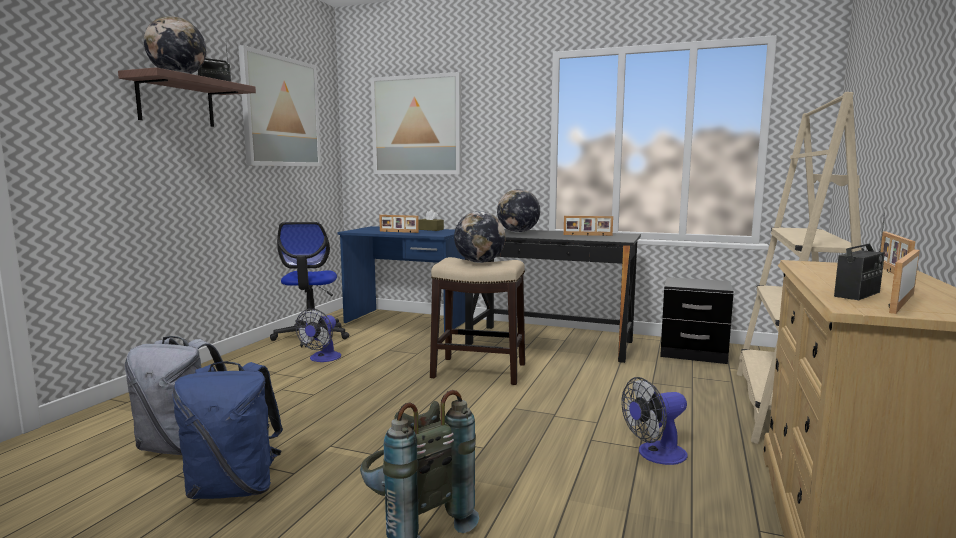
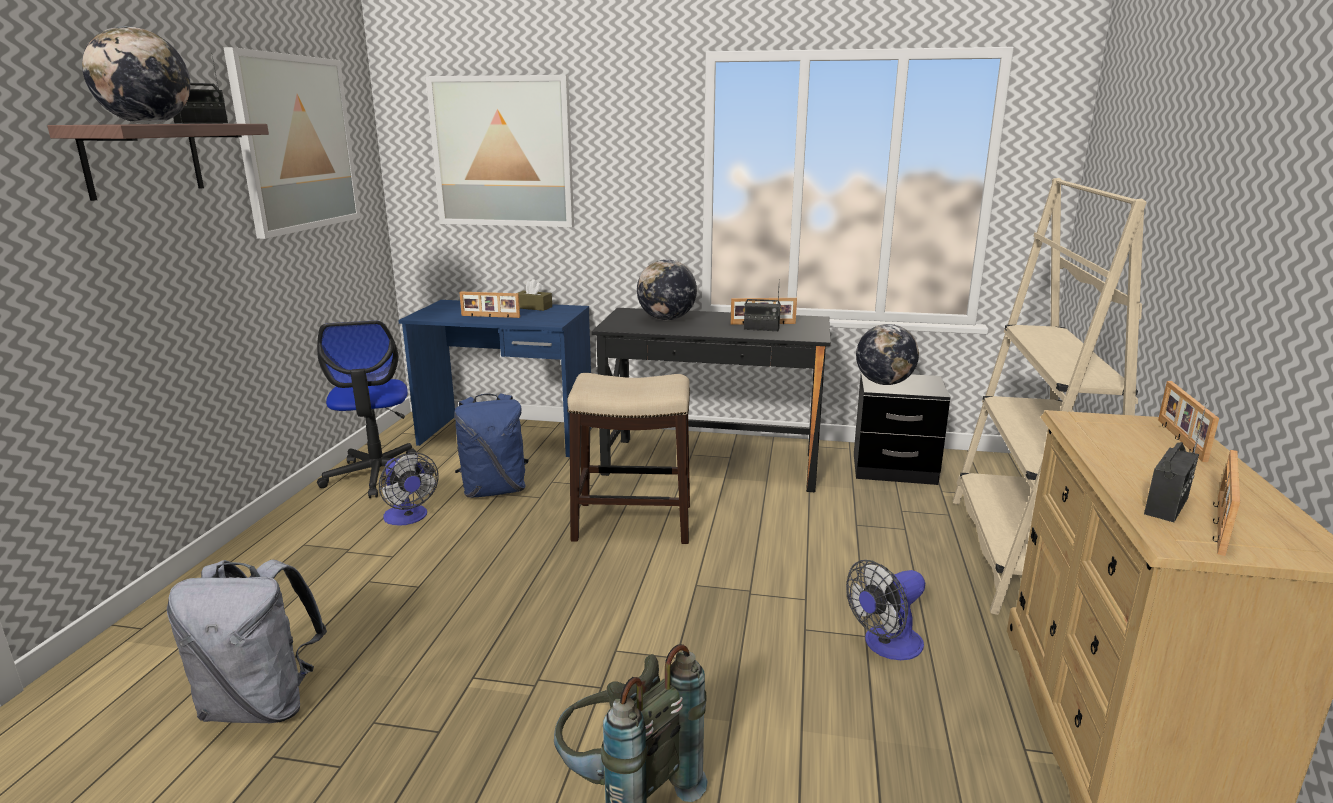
camera: 10 degrees left, 10 degrees up
(234, 488) = (365, 768): blue backpack -> blue backpack (494, 490)
(322, 359) = (408, 518): fan -> fan turned 45 degrees counterclockwise
(479, 262) = (630, 382): globe -> globe (884, 383)
(585, 236) = (761, 329): none -> radio

